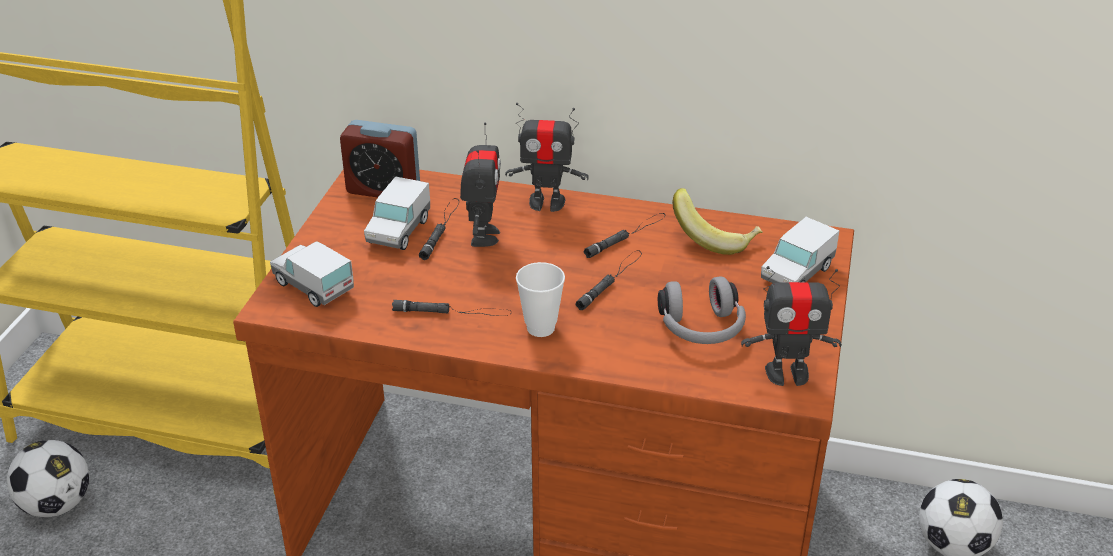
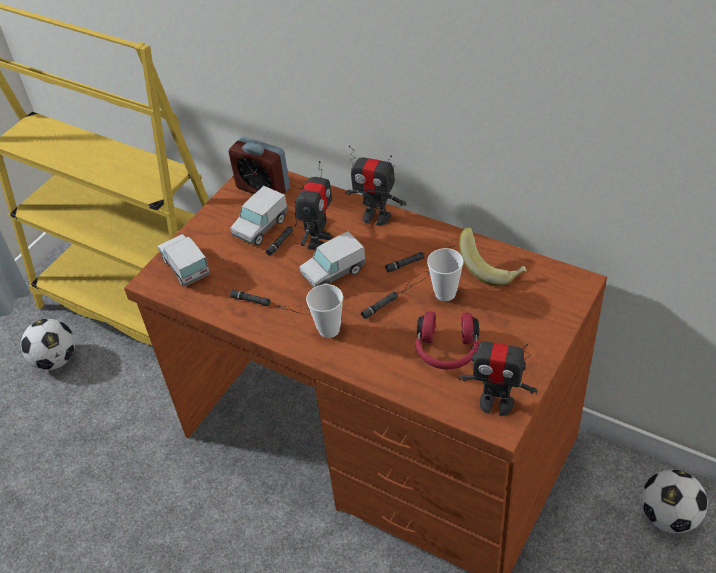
camera: 20 degrees right, 10 degrees up
(671, 270) = (445, 293): none -> cup
(701, 329) = (447, 351): grey headphones -> red headphones
(797, 274) = (542, 312): toy truck -> toy truck (333, 273)

